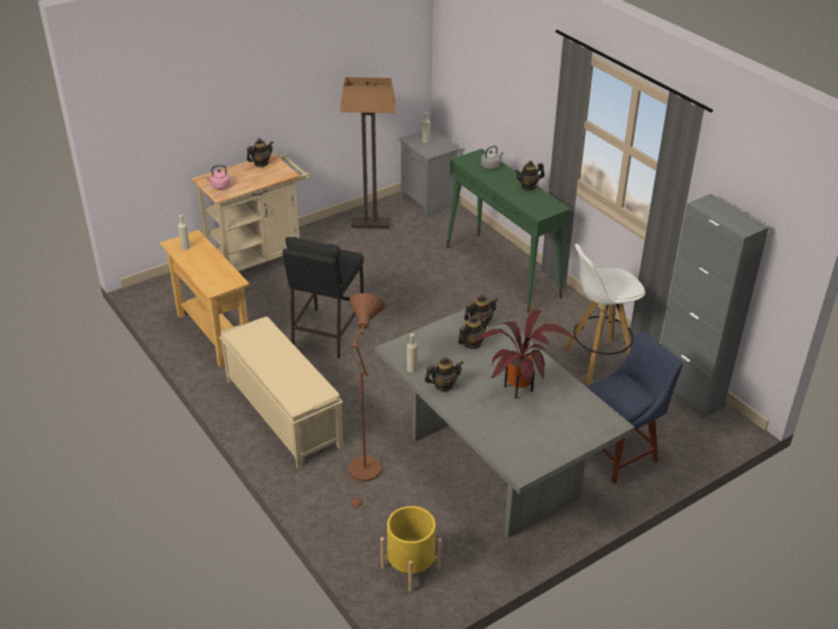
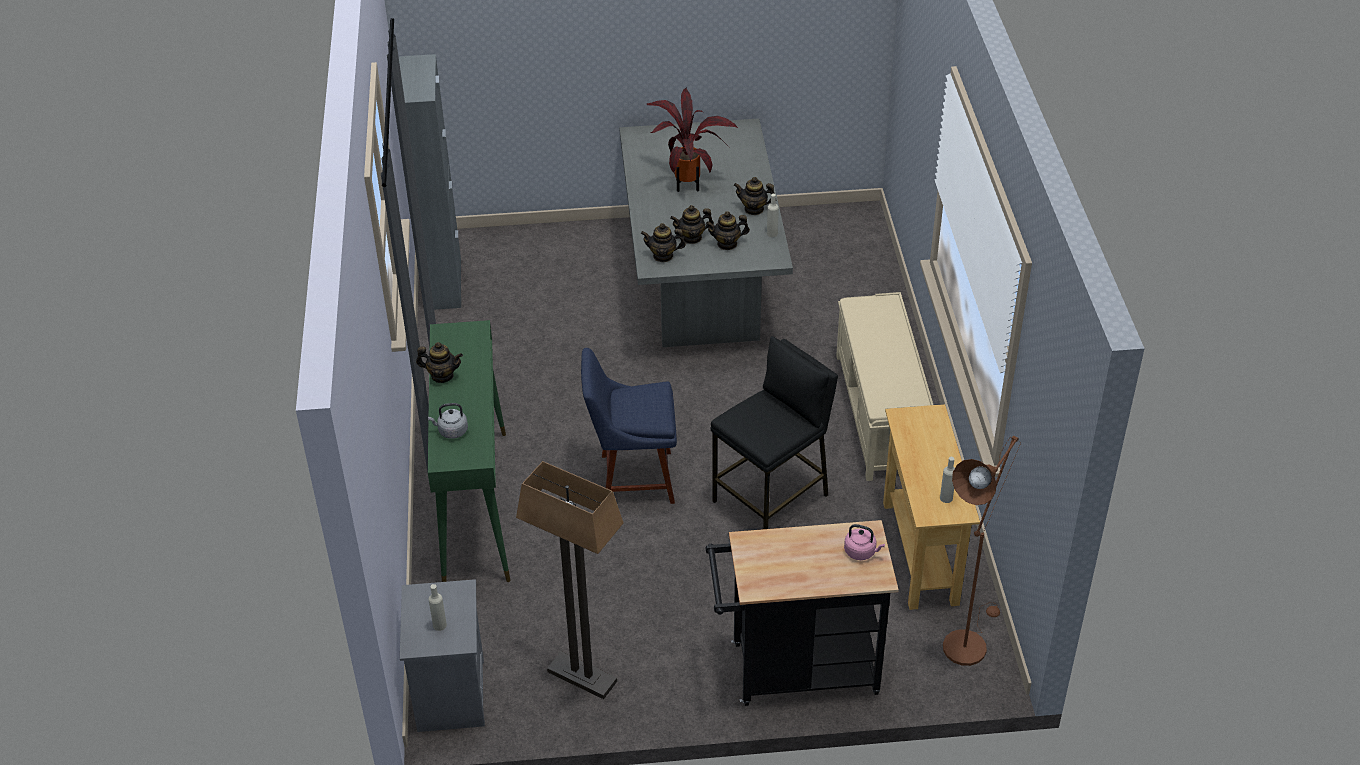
camera: 150 degrees left, 5 degrees up
(260, 258) = (794, 671): beige cart -> black cart
(261, 164) = (773, 580): teapot -> teapot (727, 244)
(365, 474) = (830, 323): brown floor lamp -> brown floor lamp (967, 641)
(411, 567) = (838, 240): yellow planter -> none
(597, 362) = (494, 346): white stool -> none
(619, 452) = (572, 259): blue chair -> blue chair (632, 479)

